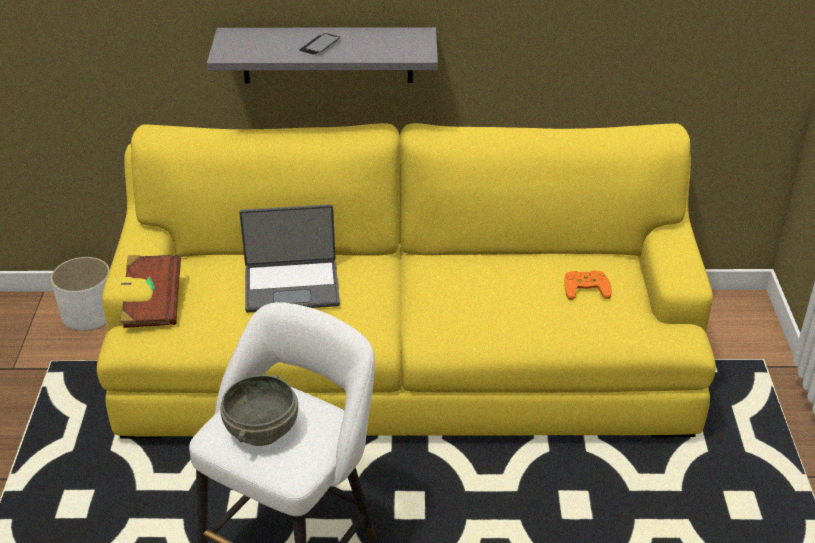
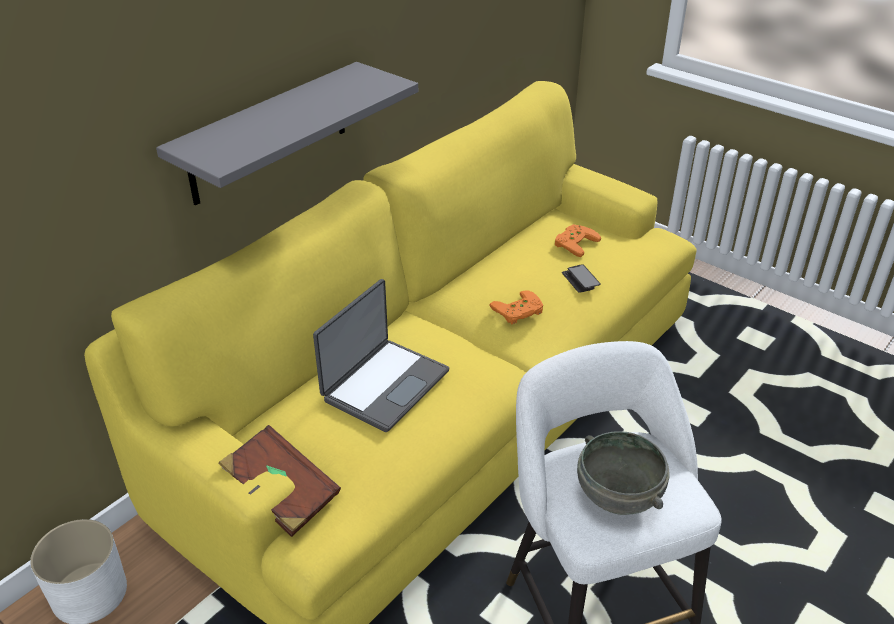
camera: 50 degrees left, 0 degrees up
(320, 45) = (294, 115): phone -> phone (580, 279)
(452, 304) = (519, 312): none -> orange game controller

